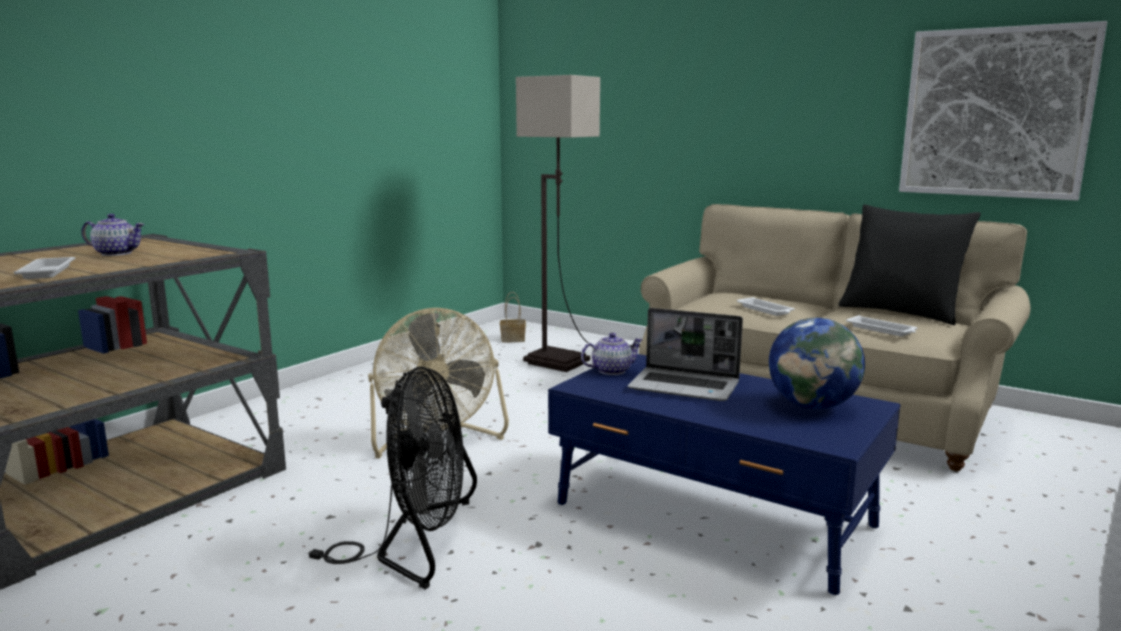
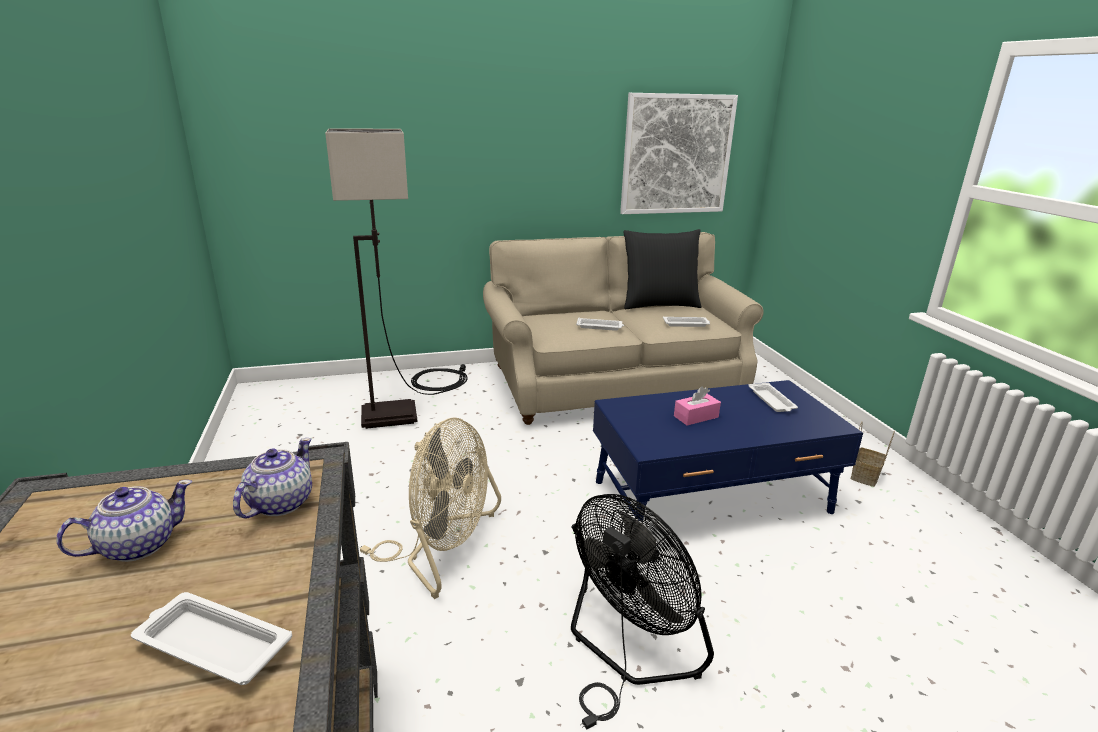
camera: 50 degrees left, 10 degrees up
(513, 339) = (300, 406): basket -> basket (864, 475)
(611, 370) = (631, 423): teapot -> teapot (279, 503)
(685, 386) = (696, 416): laptop -> pink tissue box
(812, 406) = (772, 401): globe -> white tray

